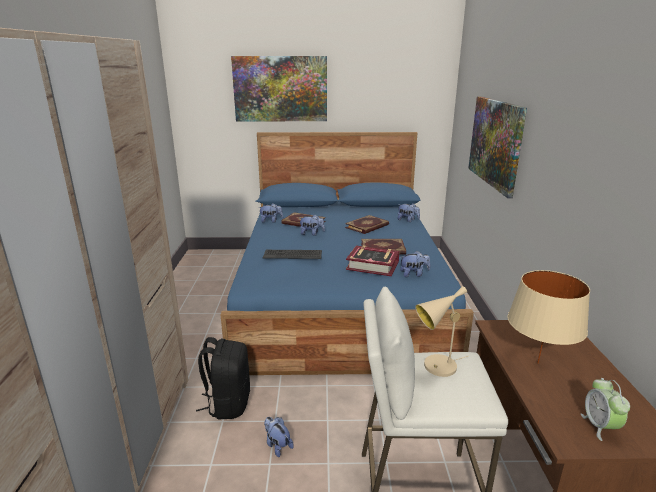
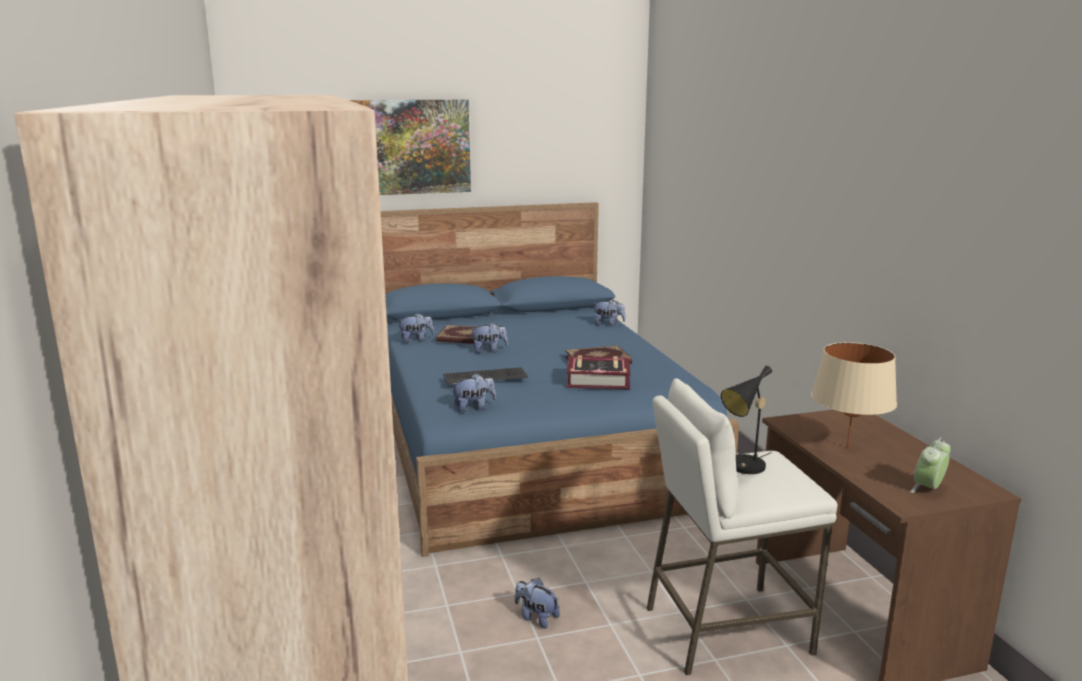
camera: 15 degrees left, 5 degrees down
(228, 403) = (442, 585): black backpack -> none
(367, 226) = (559, 335): book -> none
(413, 274) = (655, 385): plush toy -> plush toy (474, 407)
(436, 368) = (743, 468): beige table lamp -> black table lamp
(495, 142) = (723, 211): picture -> none
(600, 426) = (928, 489): alarm clock -> alarm clock turned 60 degrees clockwise

